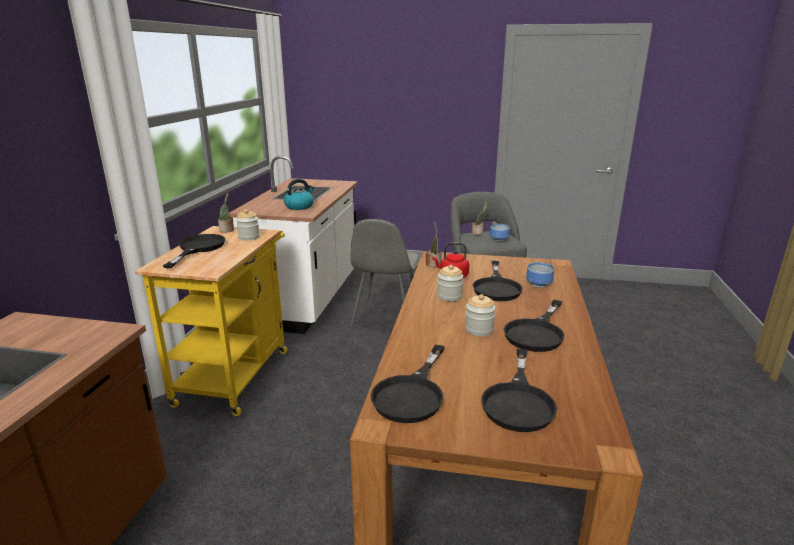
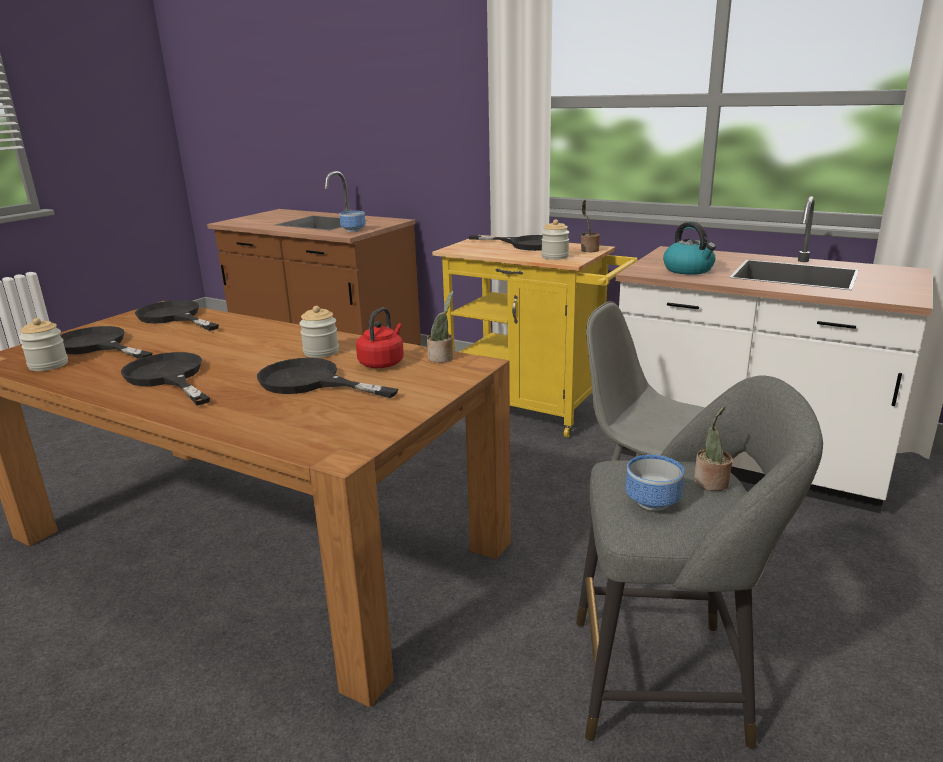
camera: 110 degrees right, 0 degrees up
(479, 330) = (223, 352): jar -> jar (48, 365)
(537, 283) = (284, 413): bowl -> bowl (354, 230)

